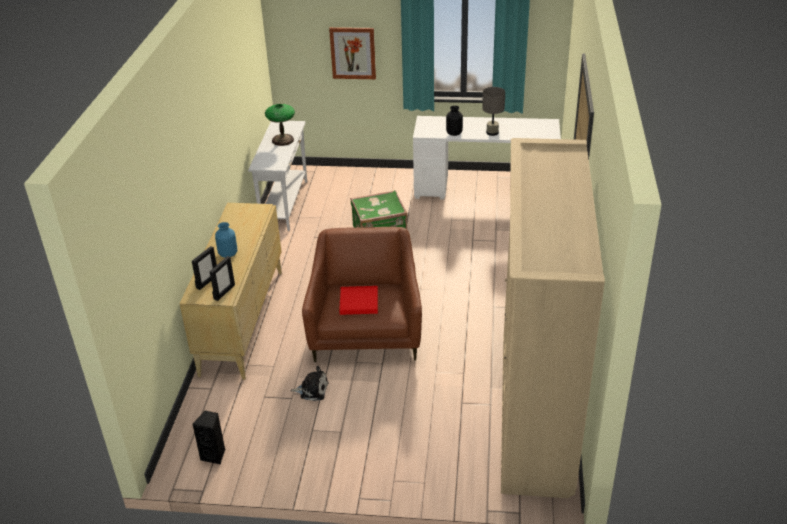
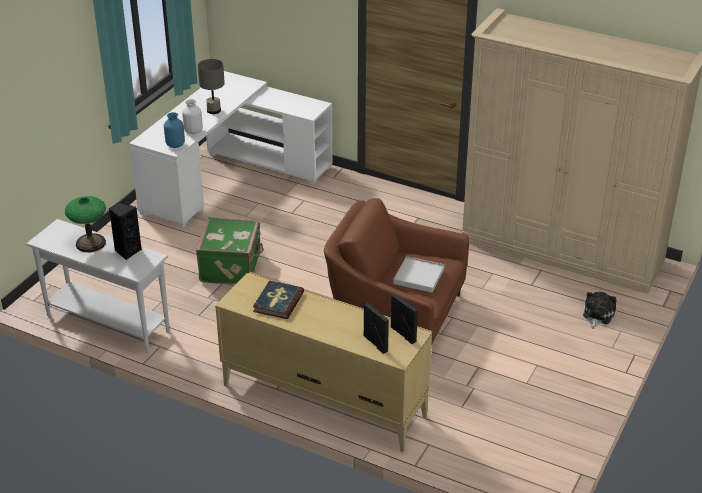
camera: 70 degrees left, 0 degrees up
(214, 455) = (534, 457): black speaker -> black speaker (127, 251)
(228, 254) = (329, 321): blue vase -> blue vase (175, 145)
(242, 226) = (278, 302): none -> book
(312, 390) = (468, 371): plush toy -> plush toy (597, 315)
(353, 53) = (53, 109): picture -> none
(359, 302) = (418, 276): red tray -> white tray
(454, 133) = (193, 131): black vase -> white vase

